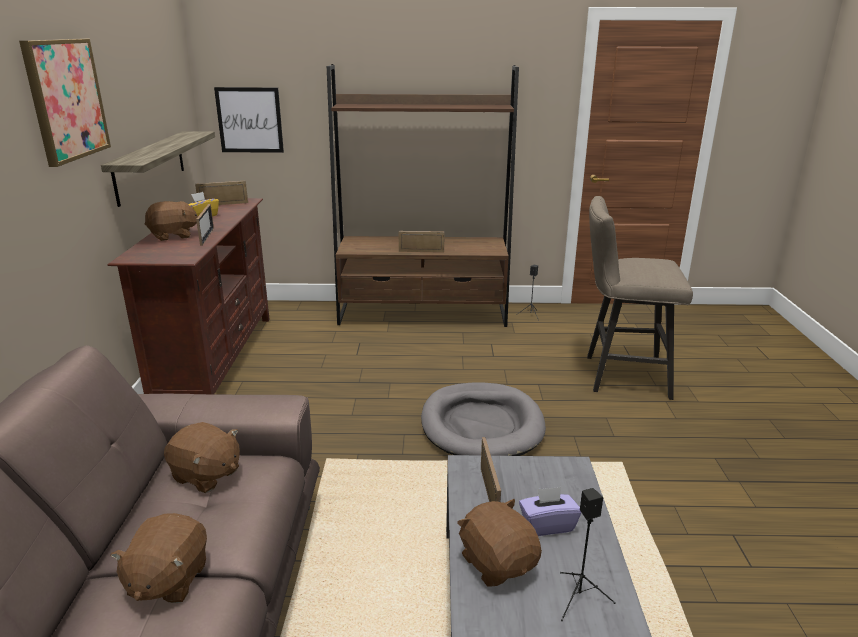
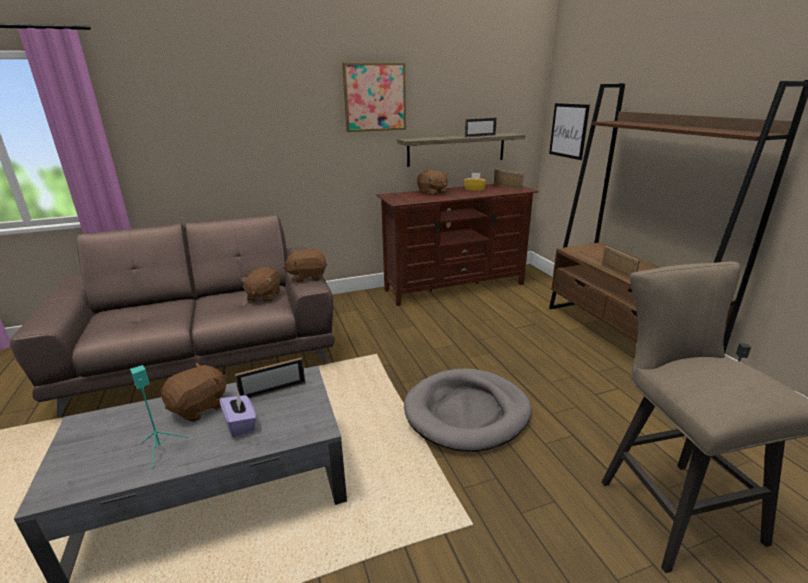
camera: 70 degrees right, 0 degrees up
(168, 580) = (185, 312): brown plush toy -> brown plush toy (307, 277)
(207, 237) = (440, 197): picture frame -> picture frame (480, 136)
(579, 598) = (161, 450): black speaker -> turquoise speaker

